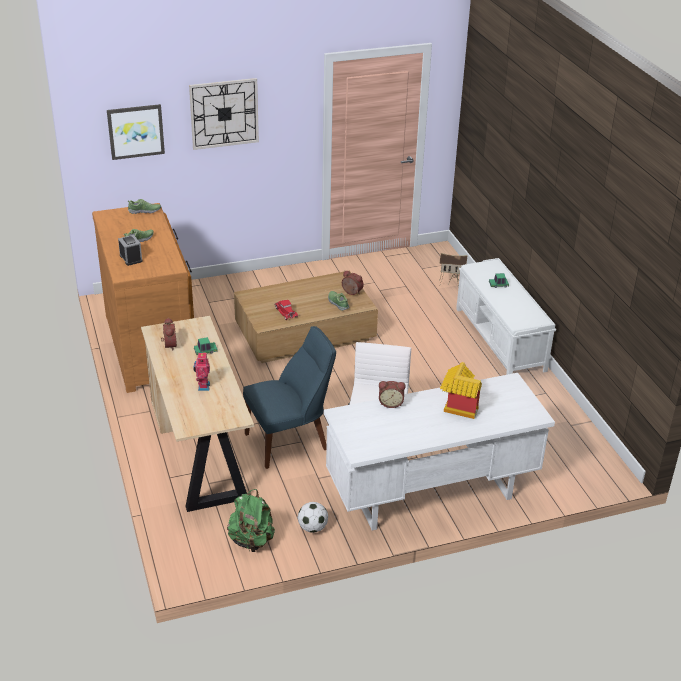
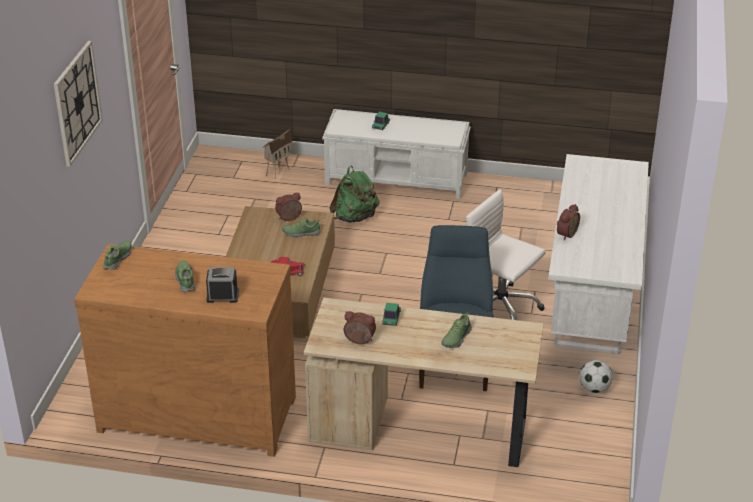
camera: 60 degrees left, 0 degrees up
(135, 131) = (31, 176): picture -> none
(202, 386) = (456, 338): toy robot -> shoe
(251, 540) = (589, 434): green backpack -> green backpack (355, 217)
(457, 406) = (595, 200): toy house -> none

